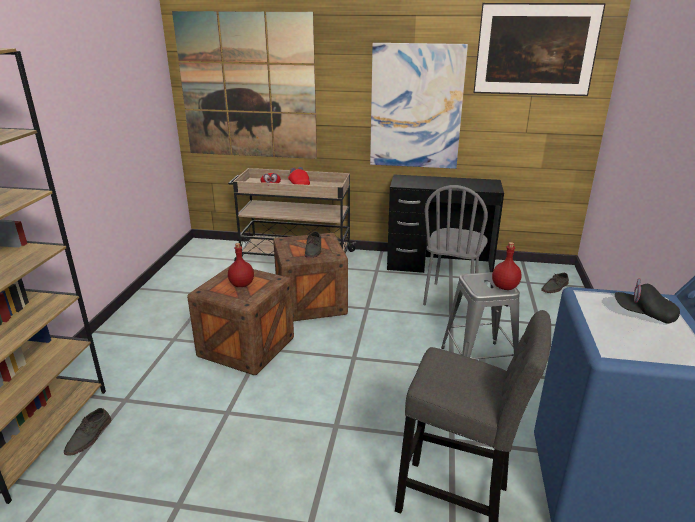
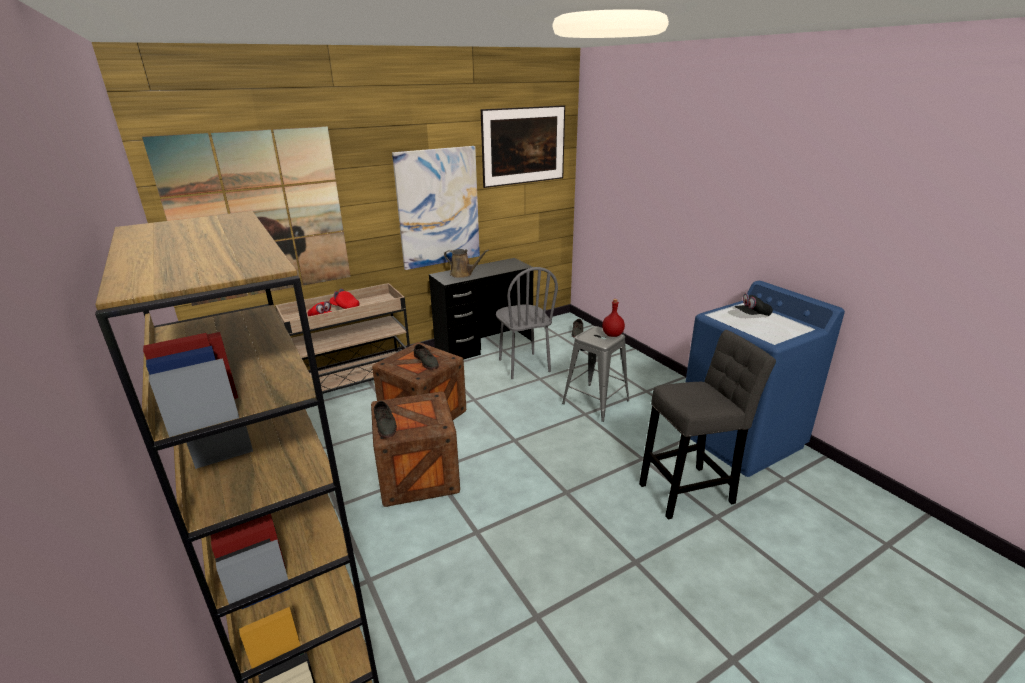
camera: 40 degrees left, 0 degrees up
(89, 436) = (380, 629): grey shoe -> grey shoe (385, 424)
(241, 284) = (412, 414): red bottle -> none
(422, 182) = (463, 274): none -> brown watering can

